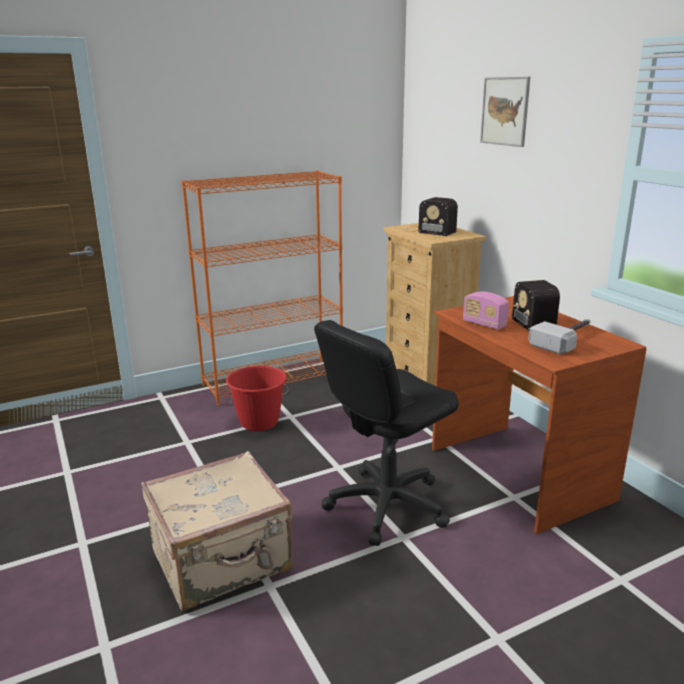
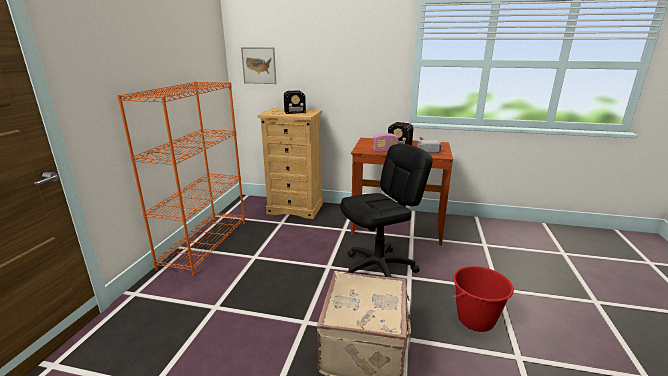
camera: 50 degrees left, 0 degrees up
(259, 422) = (242, 270): red bucket -> red bucket (476, 320)
(386, 505) = (379, 269): black office chair -> black office chair turned 120 degrees counterclockwise
(505, 111) = (325, 35): picture -> picture (259, 65)

